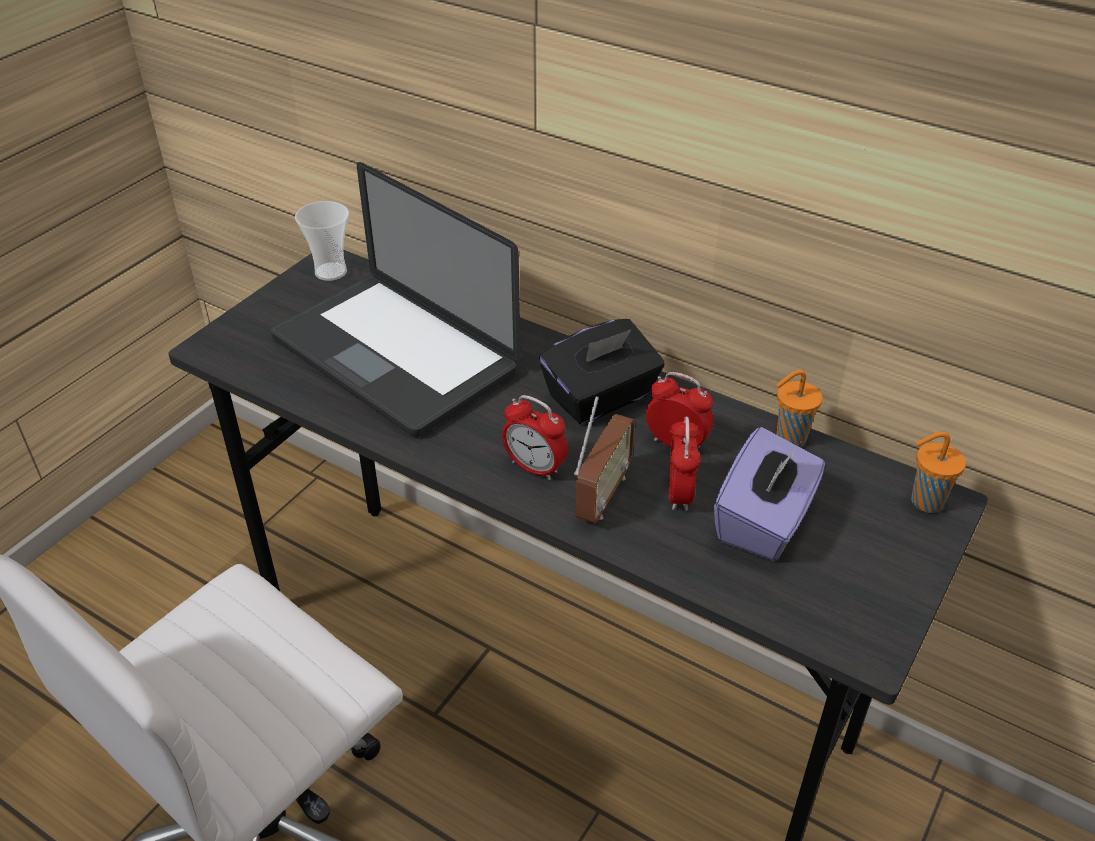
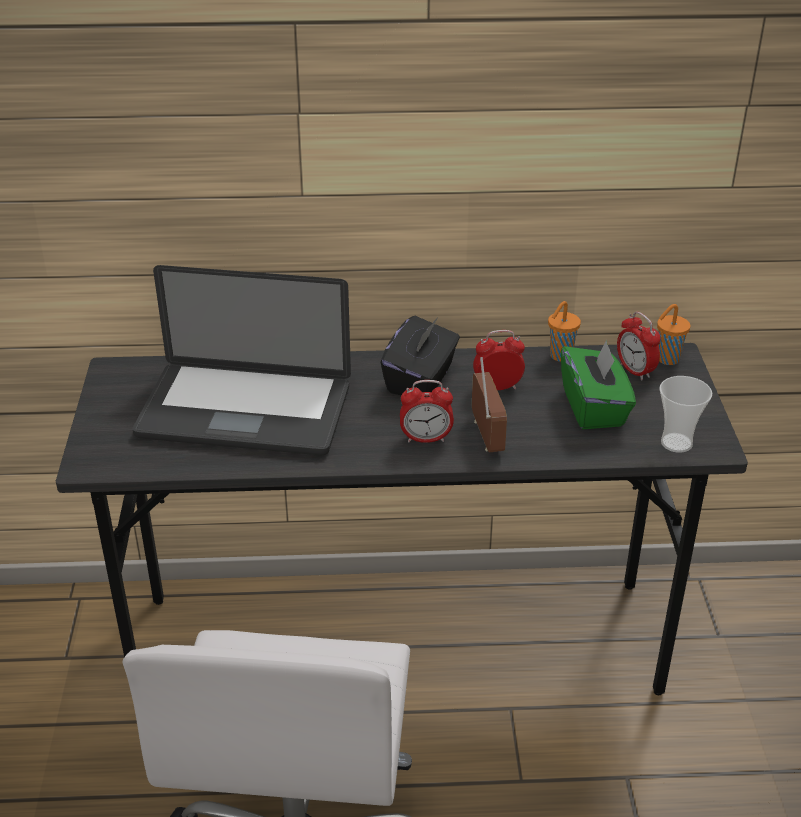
camera: 35 degrees left, 5 degrees down
(330, 272) = (123, 376): cup -> cup (676, 443)
(679, 494) = (530, 414): alarm clock -> alarm clock (635, 371)
(764, 521) = (594, 408): purple tissue box -> green tissue box

